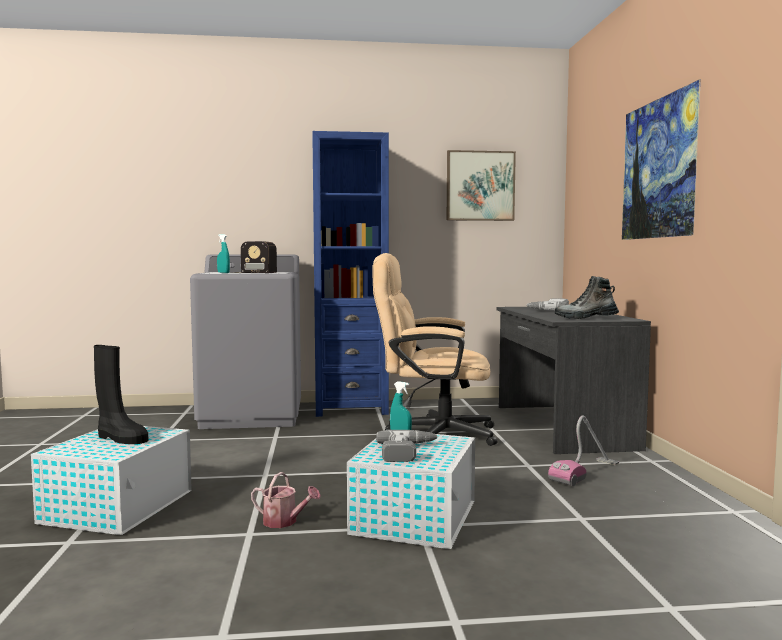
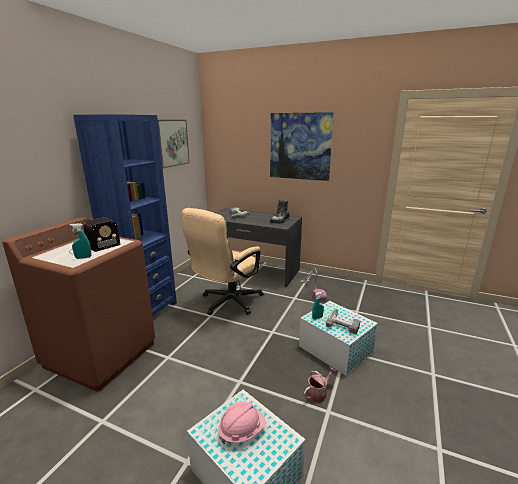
camera: 60 degrees left, 15 degrees up
(120, 438) = (242, 431): black boot -> pink hard hat
(252, 415) = (101, 354): grey washing machine -> brown washing machine

